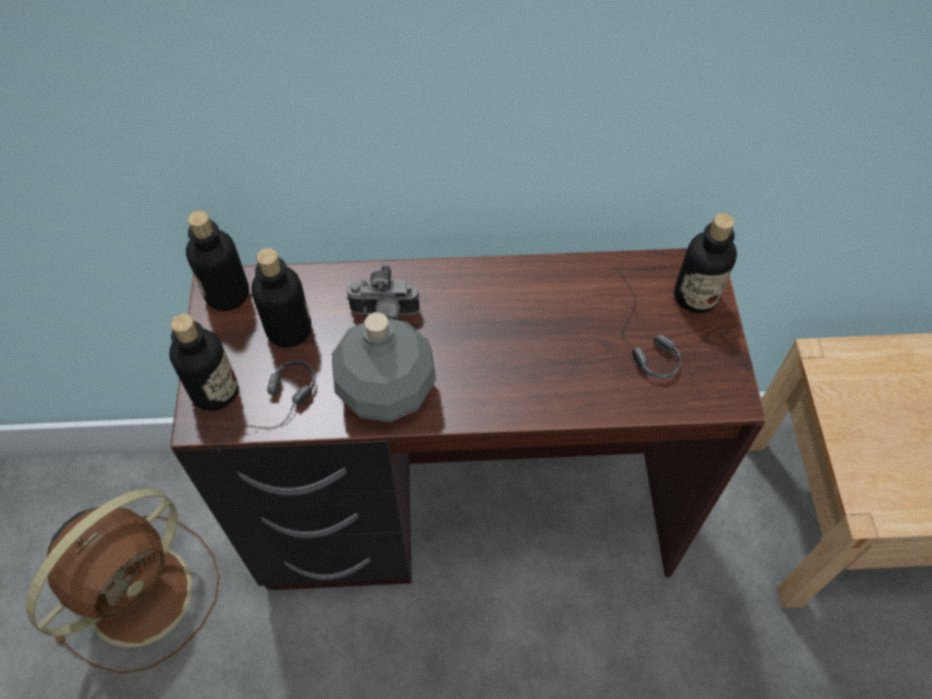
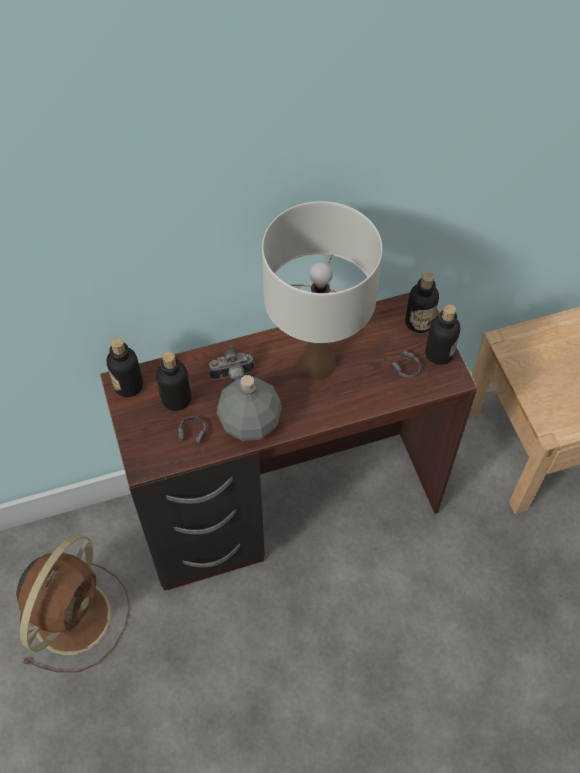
camera: 15 degrees left, 0 degrees up
(215, 391) = (144, 447): bottle -> bottle (439, 353)
(516, 324) = (316, 364): none -> white table lamp

